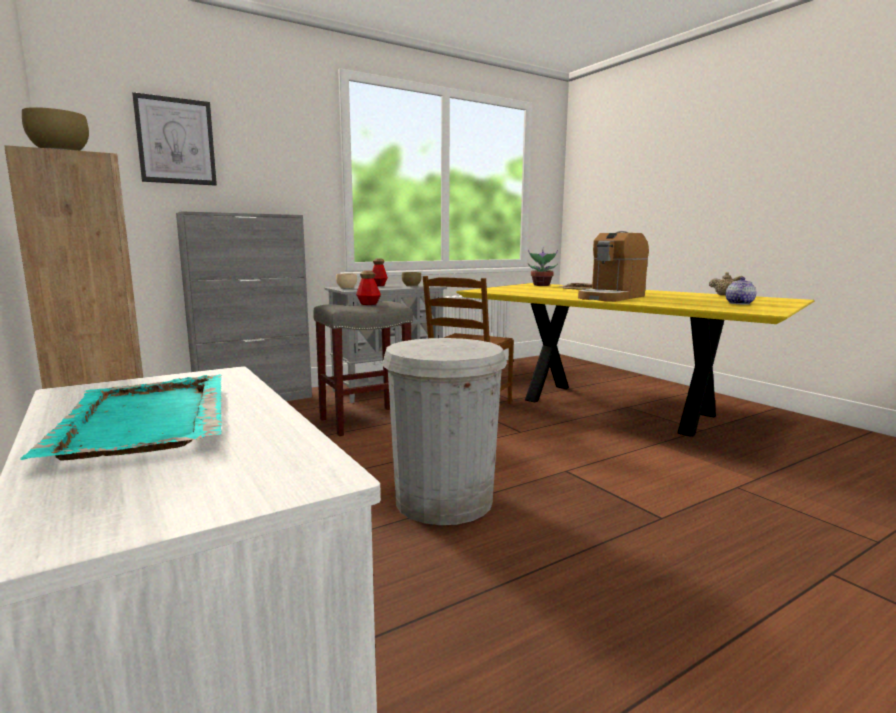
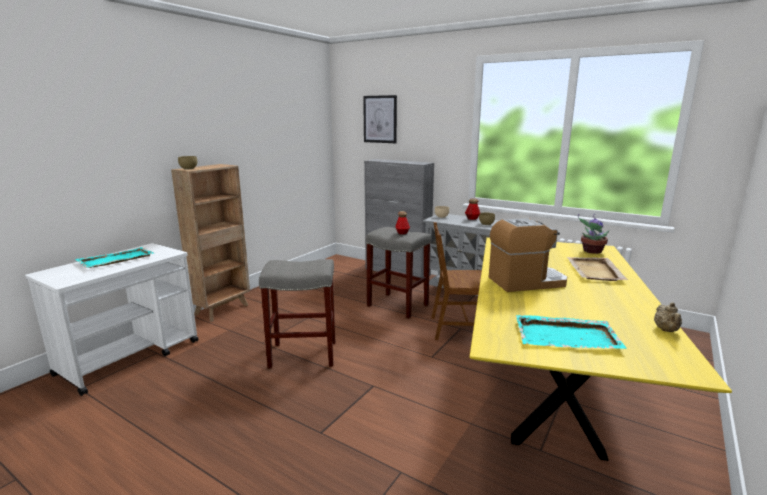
camera: 65 degrees right, 5 degrees up
(443, 500) = (304, 354): white trash can -> grey stool
(611, 297) = (526, 282): coffee machine -> coffee machine turned 150 degrees clockwise
(739, 303) = (567, 336): teapot -> turquoise tray

